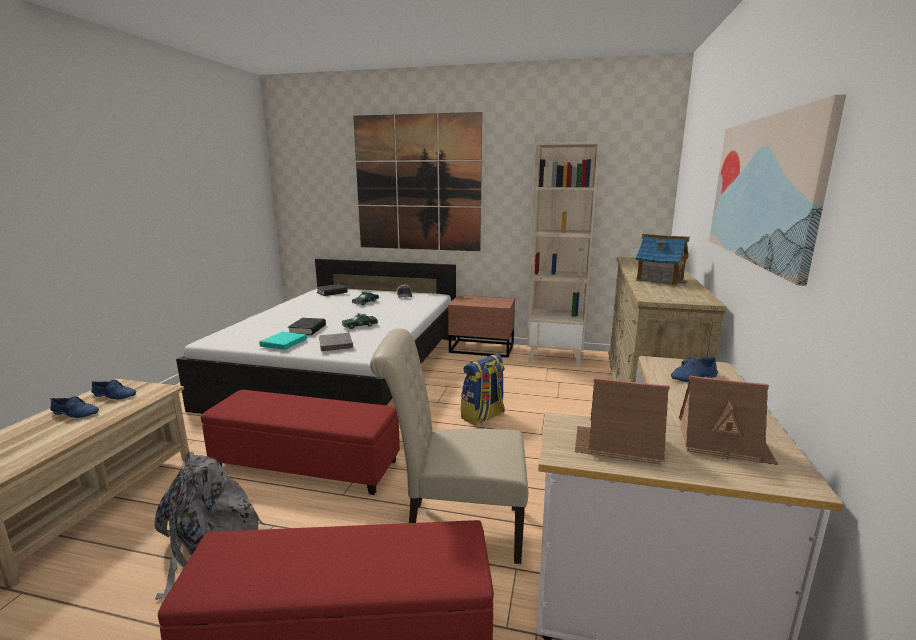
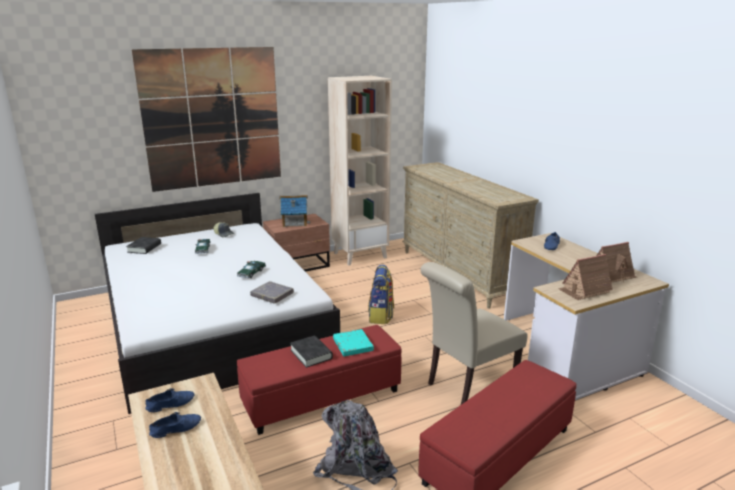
camera: 40 degrees left, 5 degrees up
(284, 343) = (224, 308): turquoise book -> turquoise book (353, 345)
(307, 330) = (214, 290): black book -> black book (311, 354)
(659, 279) = (472, 184): toy house -> toy house (294, 222)
(760, 190) = (562, 133): picture -> none

